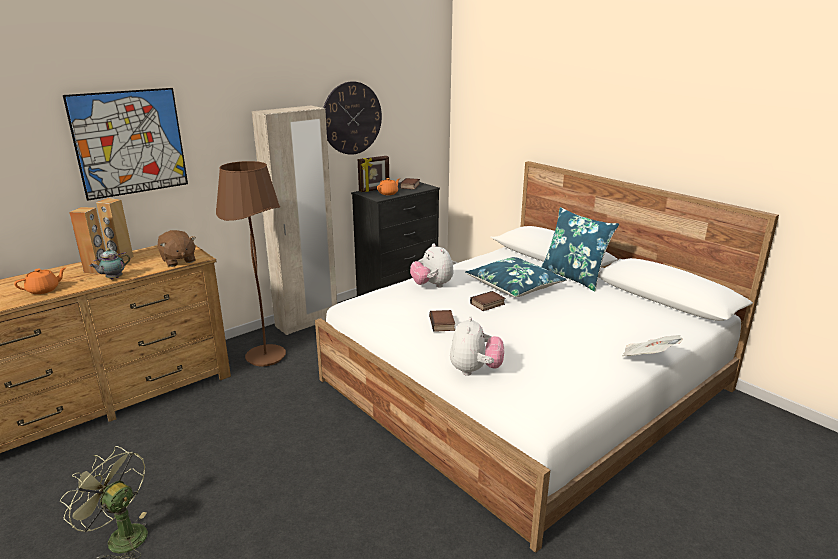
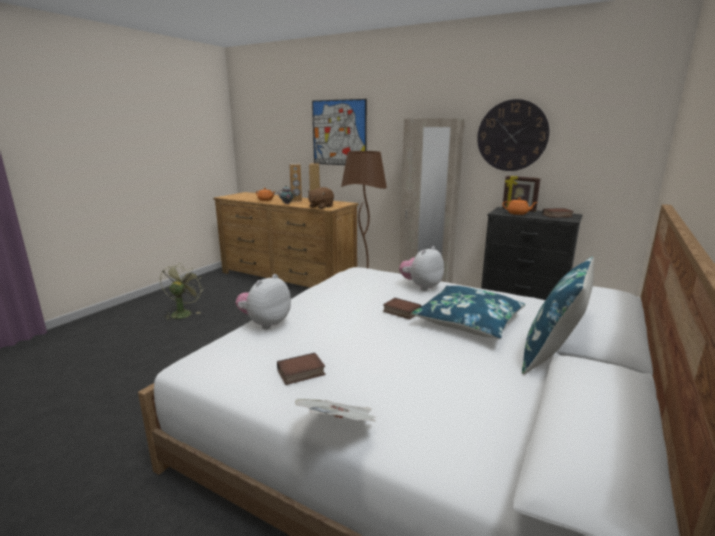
camera: 70 degrees right, 5 degrees down
(443, 324) = (342, 300): book -> book (301, 373)
(475, 370) = (265, 323): plush toy -> plush toy turned 135 degrees clockwise

